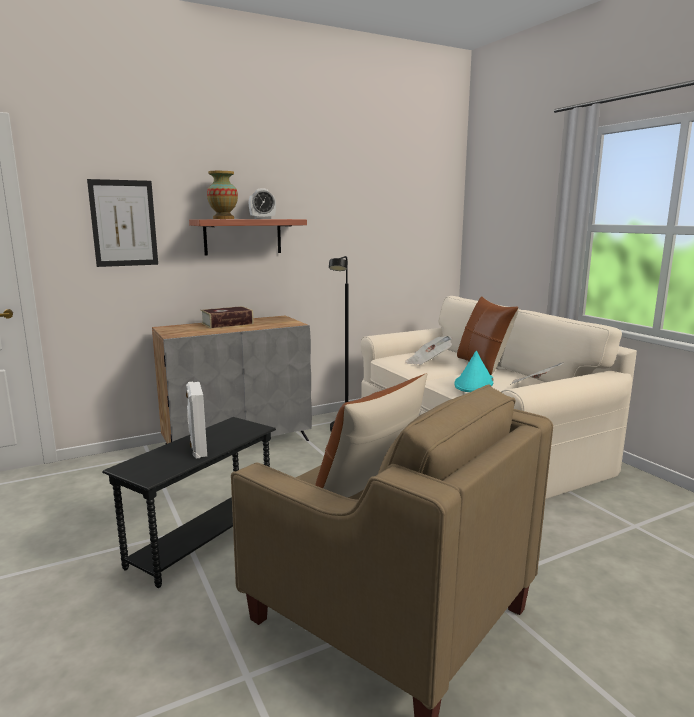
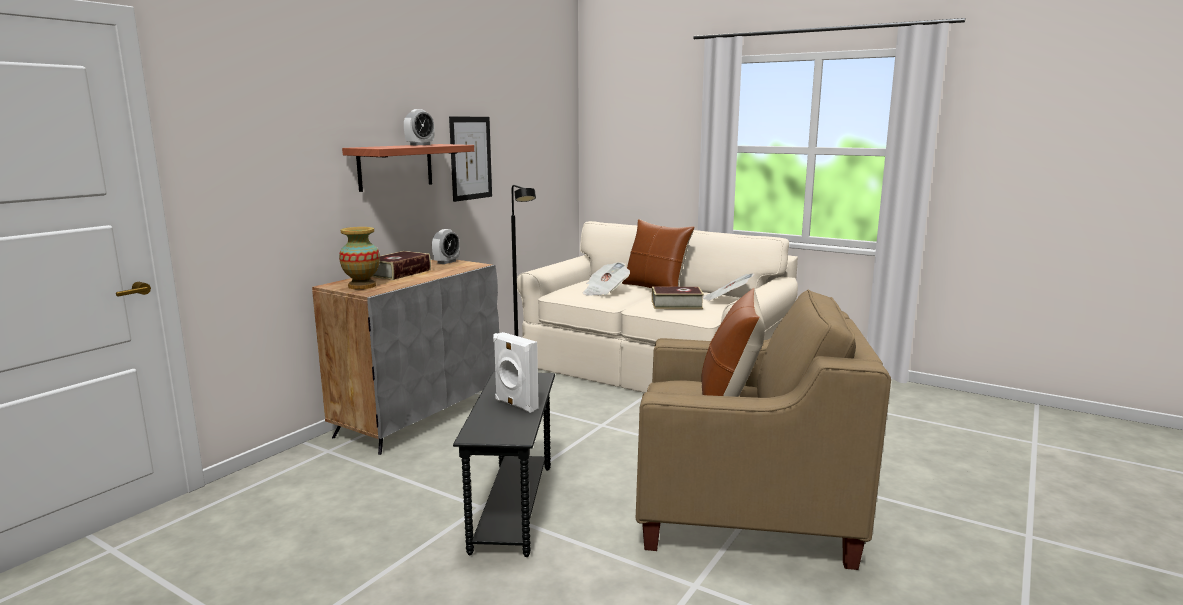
camera: 30 degrees left, 0 degrees up
(124, 223) = (273, 155): picture -> picture (470, 158)
(223, 219) = (388, 146): vase -> vase (361, 286)
(279, 319) = (446, 262): none -> alarm clock
(474, 384) = (676, 304): turquoise hat -> book

